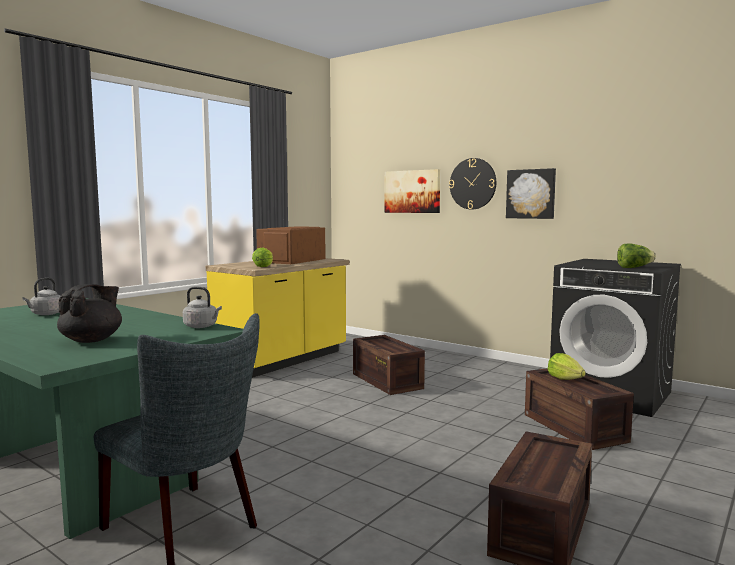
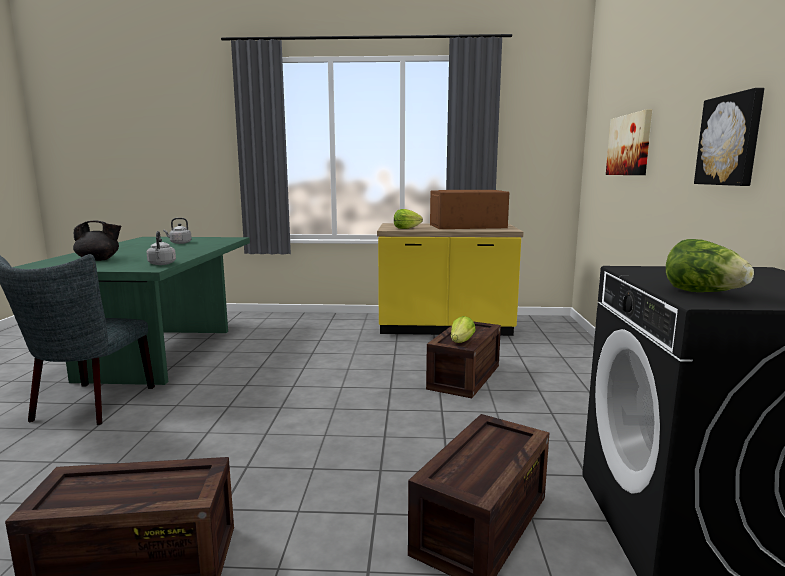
camera: 55 degrees right, 5 degrees up
(472, 183) = (676, 128): wall clock -> none
(565, 378) = (494, 445): lettuce -> lettuce (461, 342)

